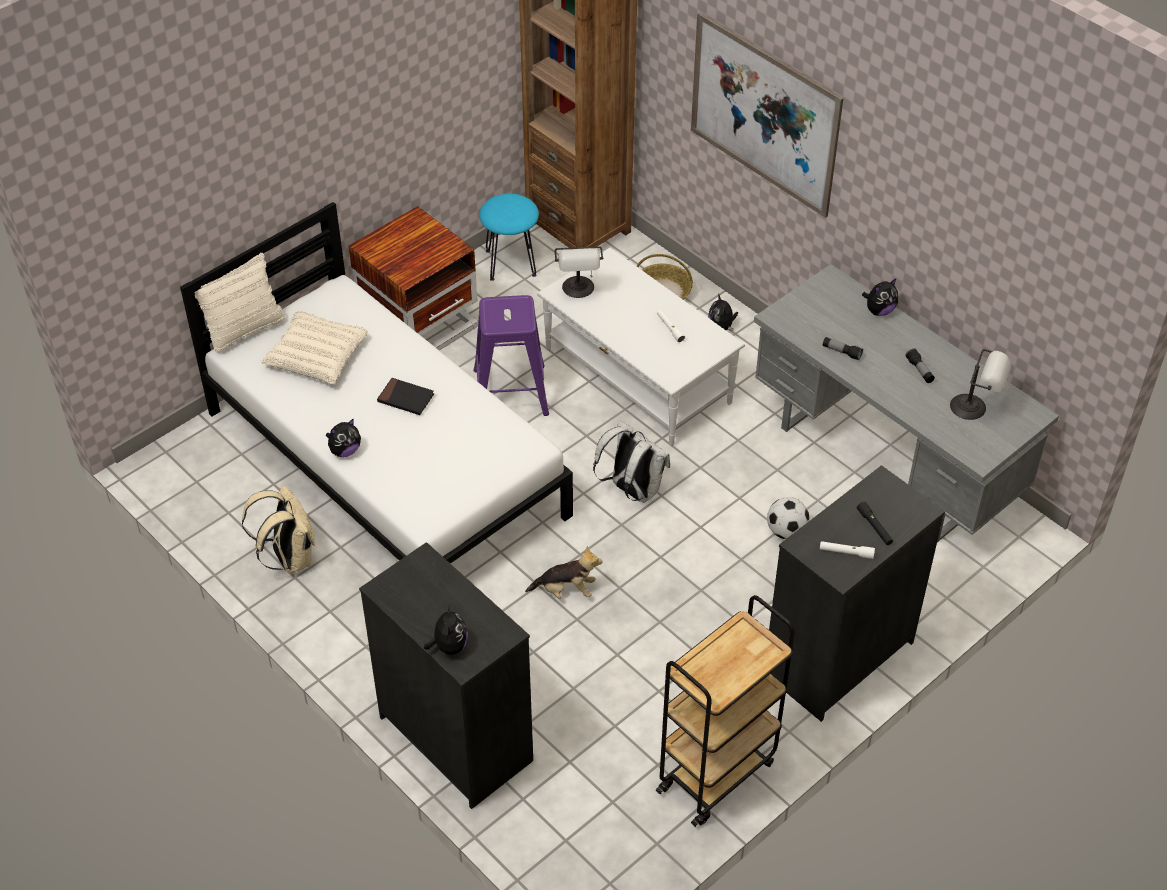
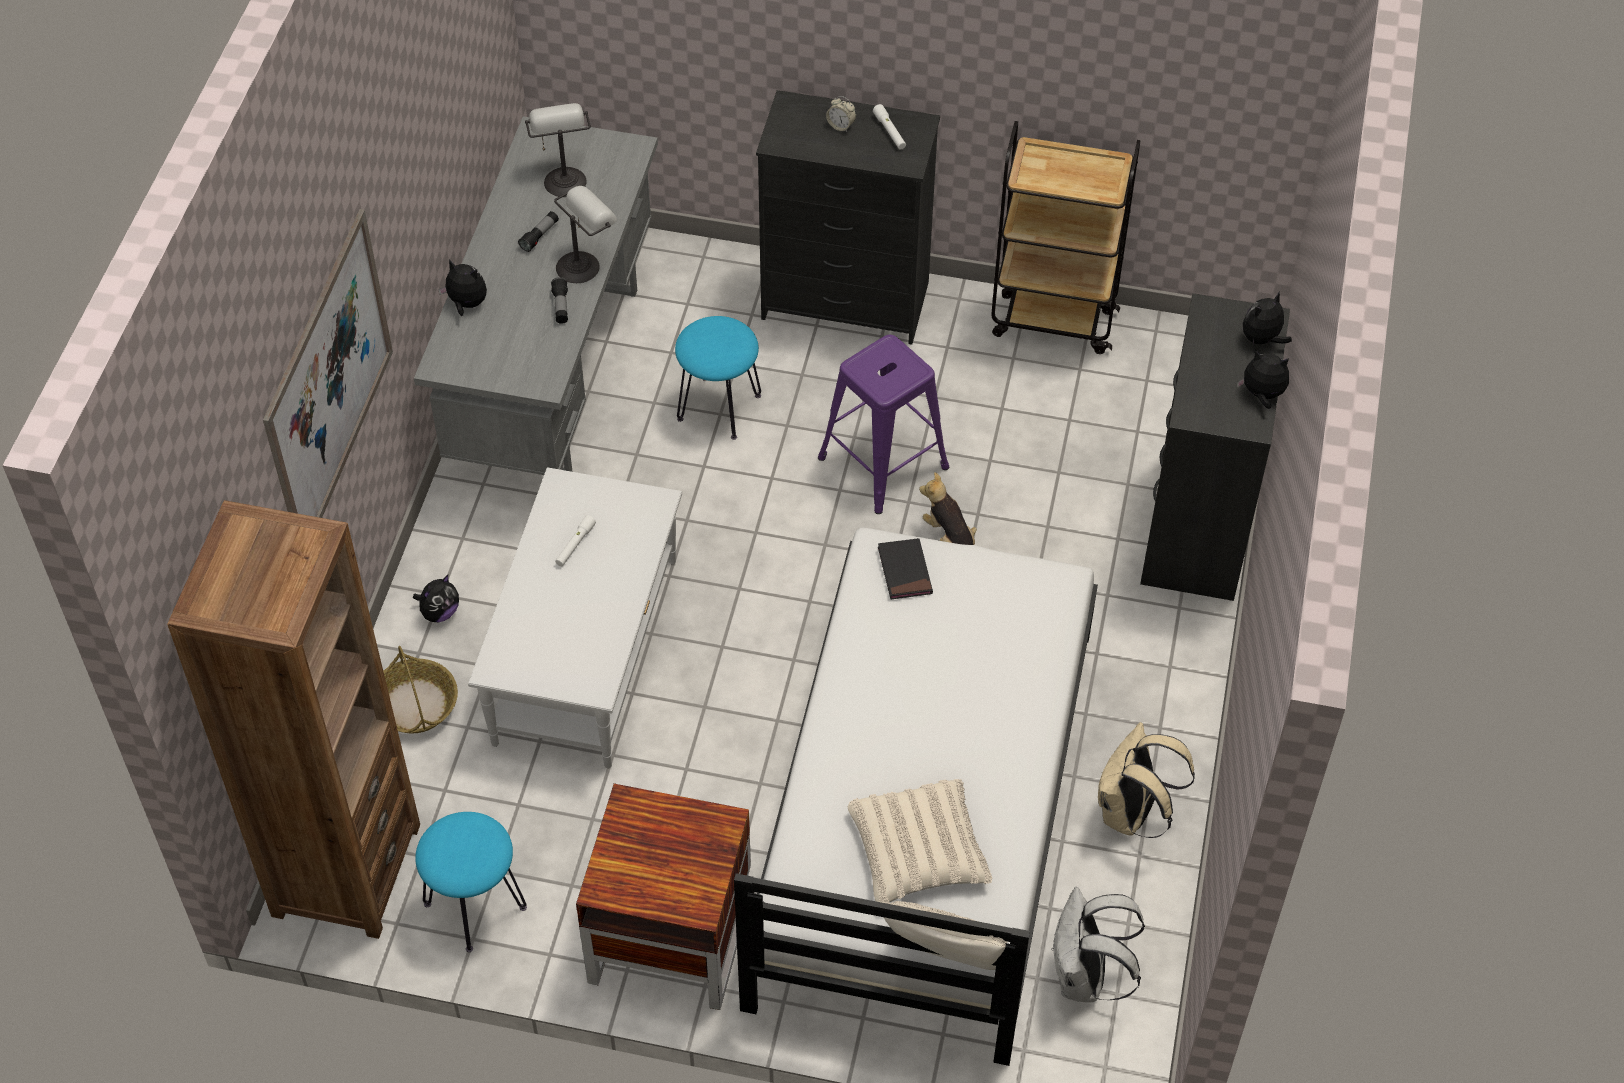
camera: 125 degrees left, 5 degrees up
(345, 451) = (1033, 717): plush toy -> plush toy (1262, 395)
(406, 398) = (909, 709): black book -> black book (904, 571)
(510, 392) = (711, 761): purple stool -> purple stool (883, 463)
(579, 291) = (577, 667): table lamp -> table lamp (584, 262)
(632, 490) = (769, 561): white backpack -> white backpack (1085, 978)
(786, 531) = (719, 407): football -> turquoise stool
(874, 527) = (841, 126): black flashlight -> alarm clock

